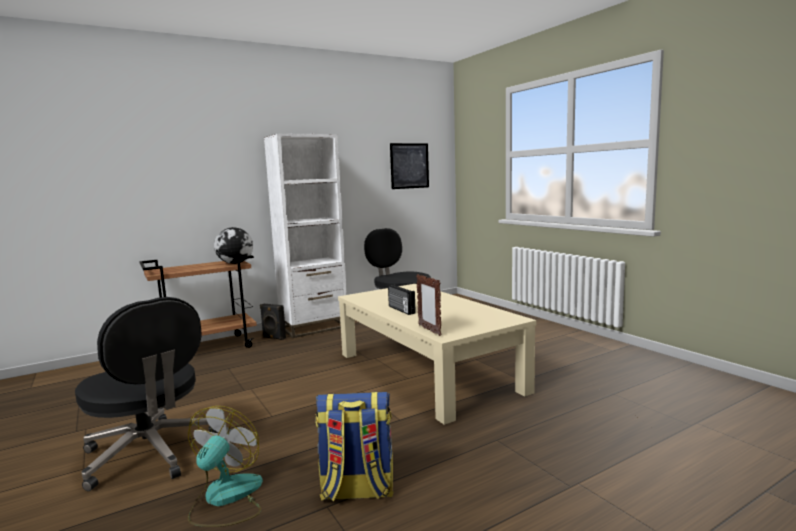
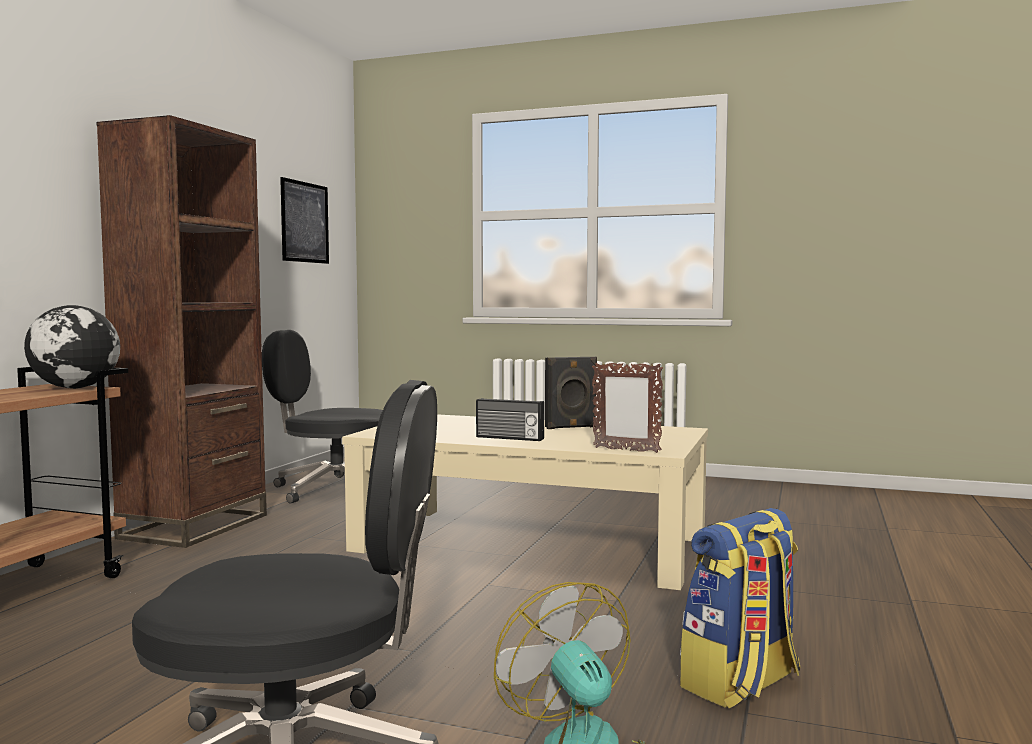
camera: 40 degrees left, 5 degrees down
(273, 338) = (139, 555): black speaker -> black speaker (571, 427)
(314, 327) = (195, 526): white bookcase -> brown bookcase

